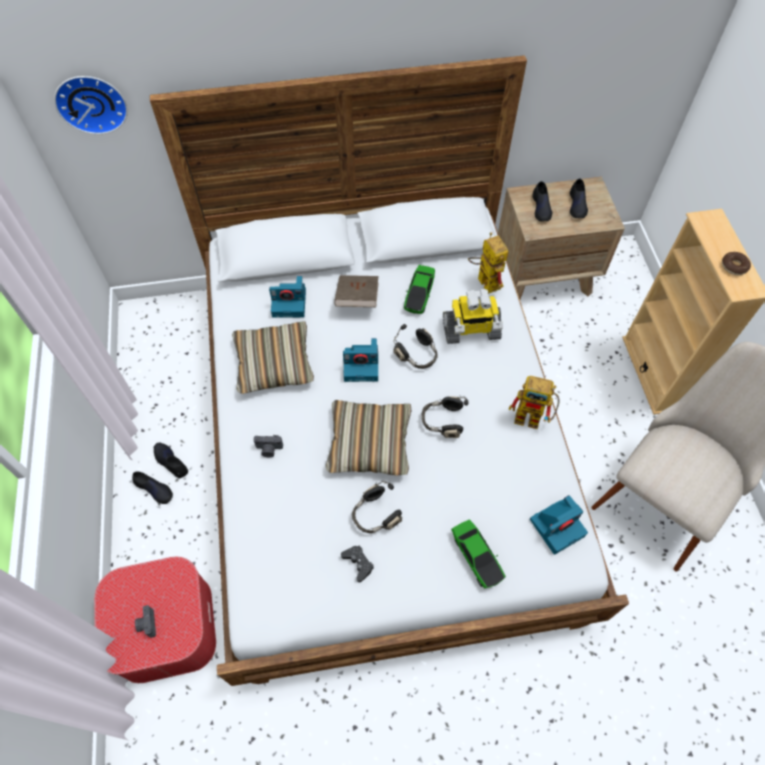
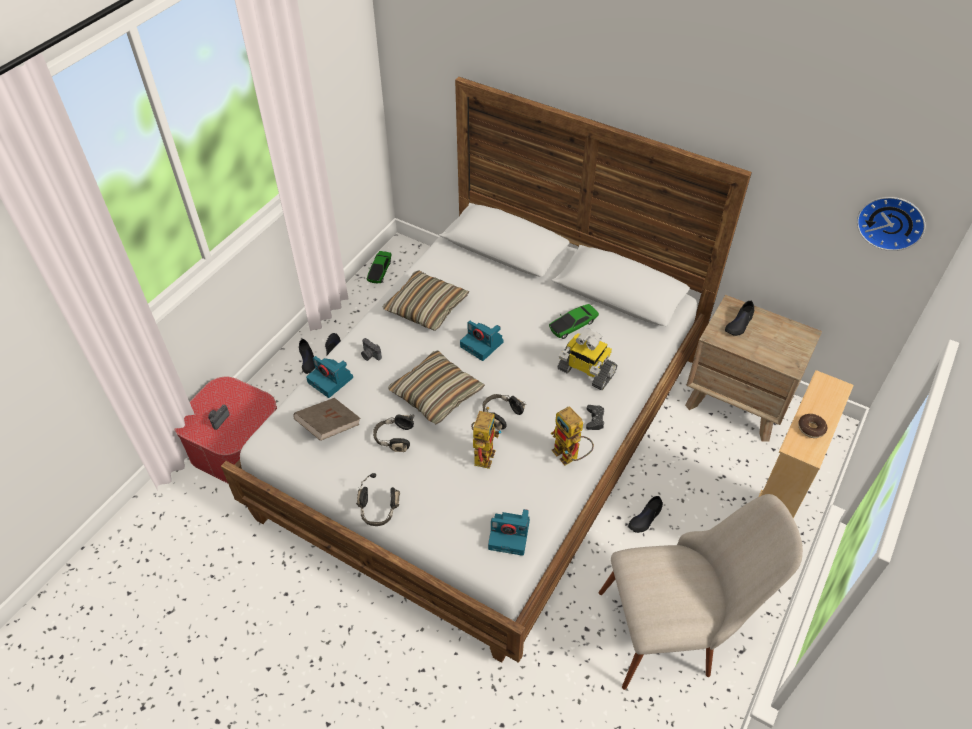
camera: 40 degrees right, 10 degrees down
(91, 102) = (423, 66): wall clock -> wall clock (891, 221)
(290, 302) = (475, 277): camera -> camera (331, 380)
(357, 299) = (524, 302): brown book -> brown book (329, 426)
(358, 563) = (354, 457): black game controller -> black game controller (595, 420)
(417, 355) = (529, 363): black headphones -> black headphones (378, 510)
(476, 556) = (433, 510): toy car -> toy car (380, 271)
(484, 280) = (633, 345): toy robot -> toy robot (483, 452)
(577, 205) = (774, 339): black shoe -> black shoe (645, 518)

